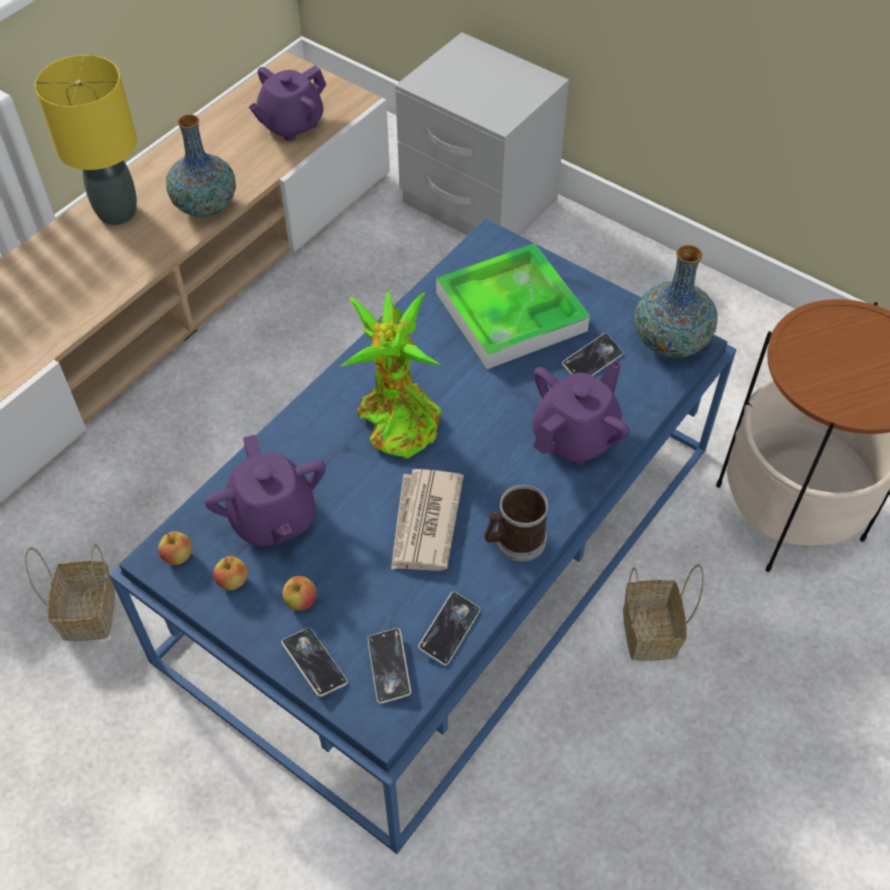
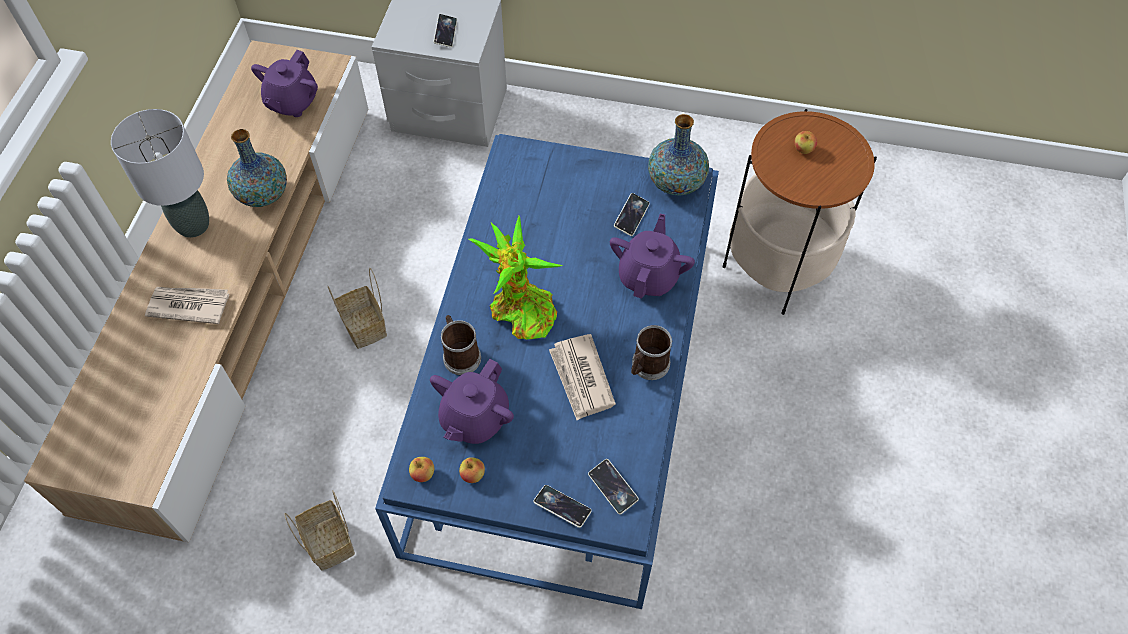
camera: 25 degrees left, 5 degrees up
(63, 290) = (188, 305): none -> newspaper
(116, 213) = (193, 225): yellow table lamp -> grey table lamp
(273, 518) = (474, 418): purple teapot -> purple teapot turned 75 degrees clockwise
(299, 441) = (460, 354): none -> mug
(301, 601) = (528, 468): apple -> apple (803, 149)
(449, 630) = (638, 445): phone -> phone (445, 33)
(511, 312) = (556, 200): tray -> none
(651, 634) = (730, 388): basket -> basket (366, 327)

